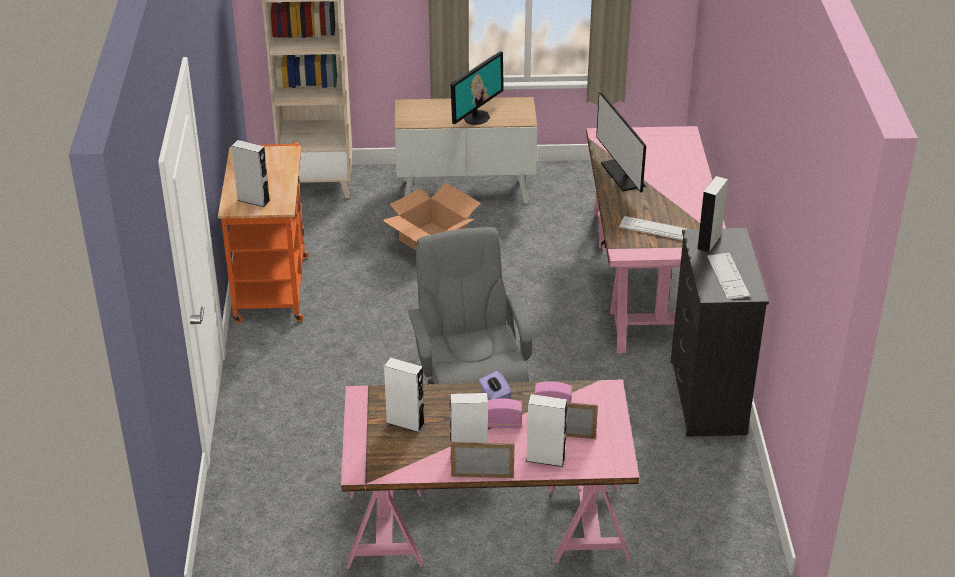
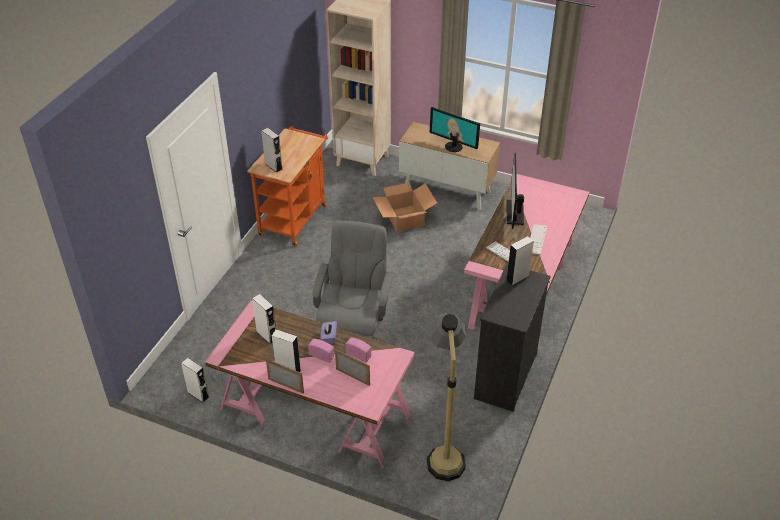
camera: 25 degrees right, 5 degrees up
(476, 117) = (454, 146): monitor -> monitor turned 60 degrees clockwise
(545, 459) = (330, 388): white speaker -> white speaker (198, 395)
(692, 510) = (443, 449): none -> floor lamp
(728, 276) = (511, 306): keyboard -> keyboard (536, 239)

